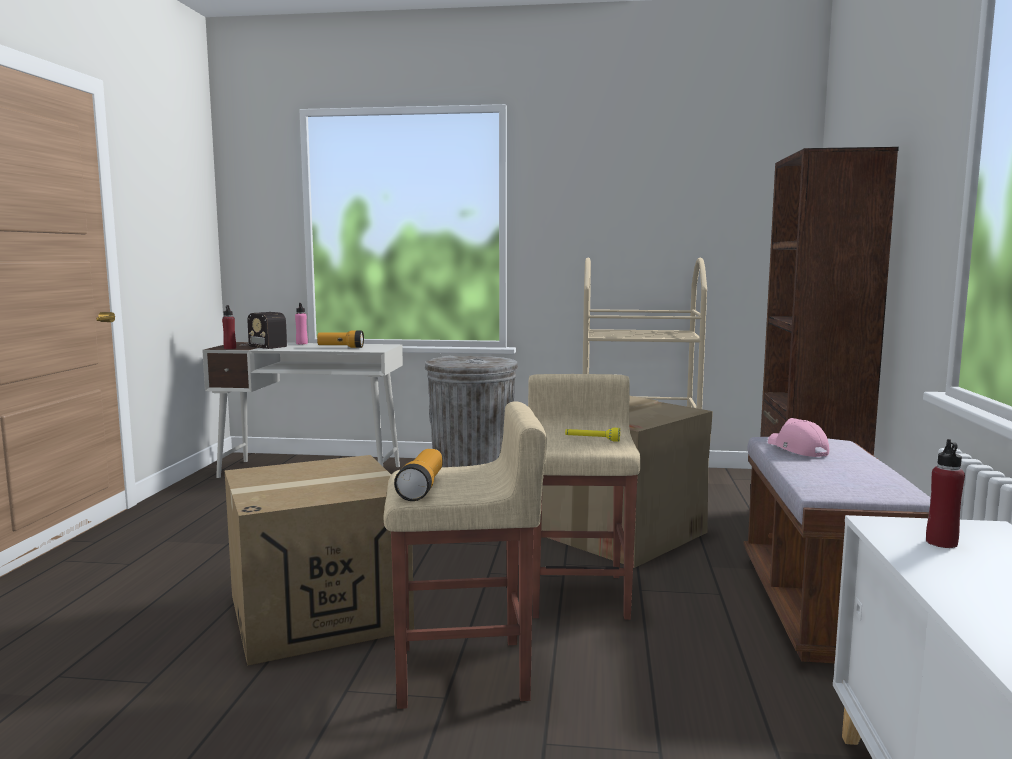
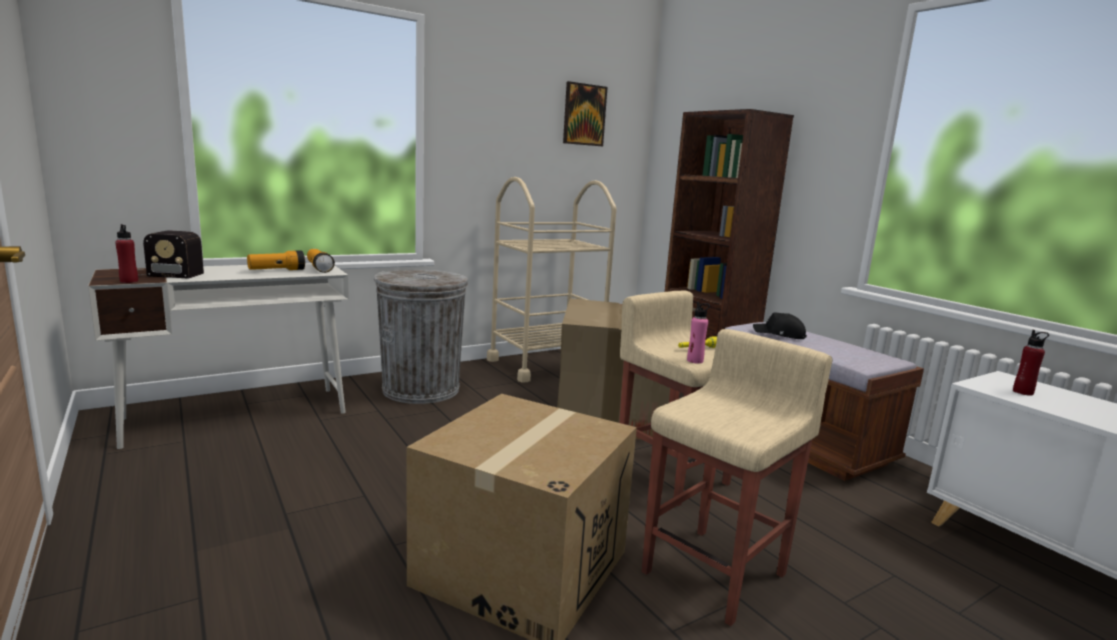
camera: 40 degrees left, 5 degrees up
(302, 343) = (208, 267): pink bottle -> pink bottle (695, 361)
(422, 488) = (732, 424): flashlight -> flashlight (319, 268)
(707, 181) = (584, 114): none -> picture
(797, 449) = (779, 334): pink cap -> black cap

